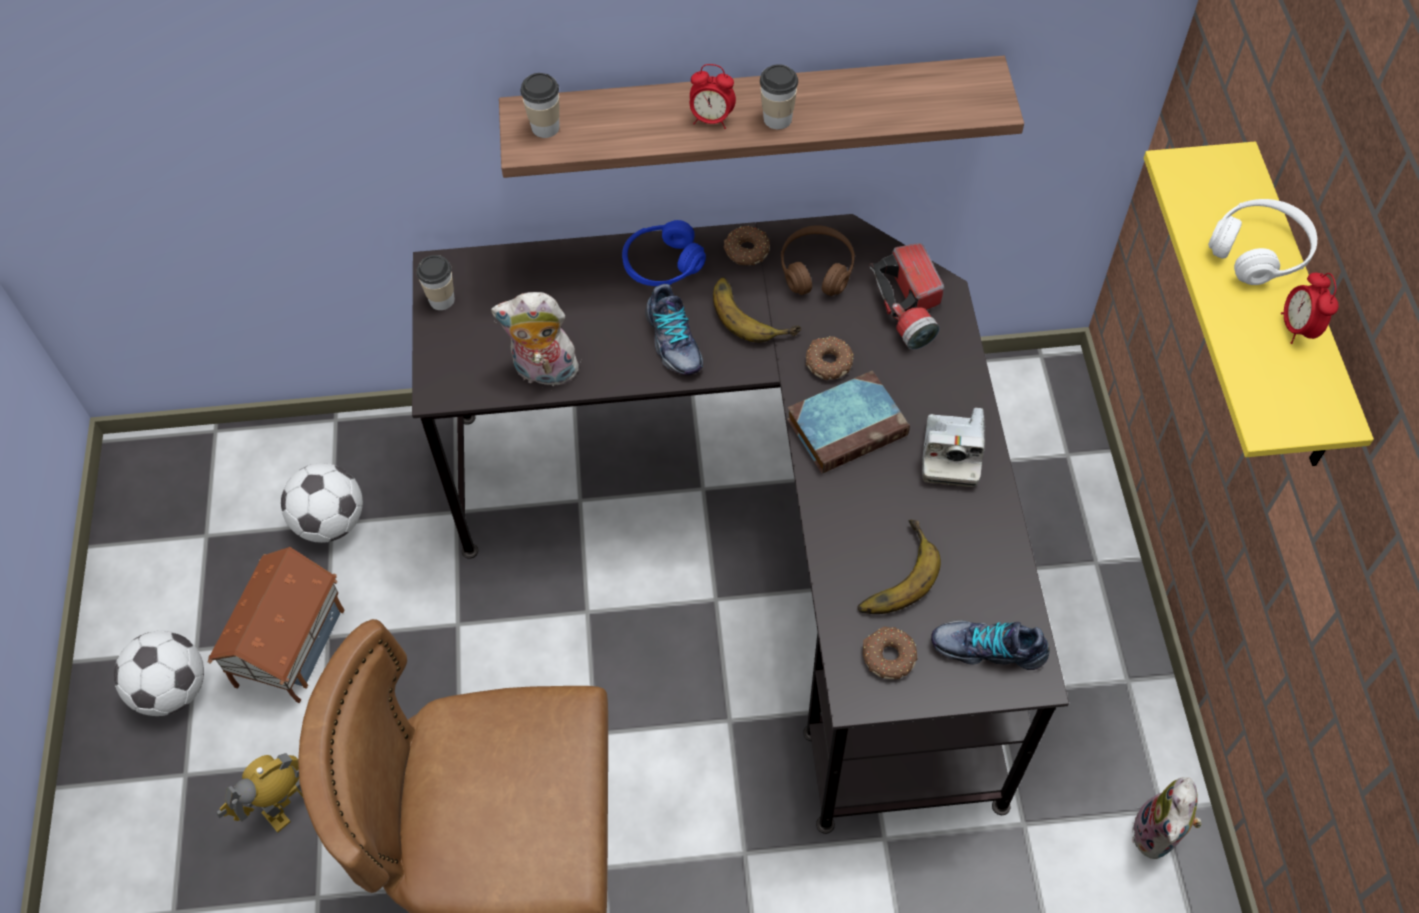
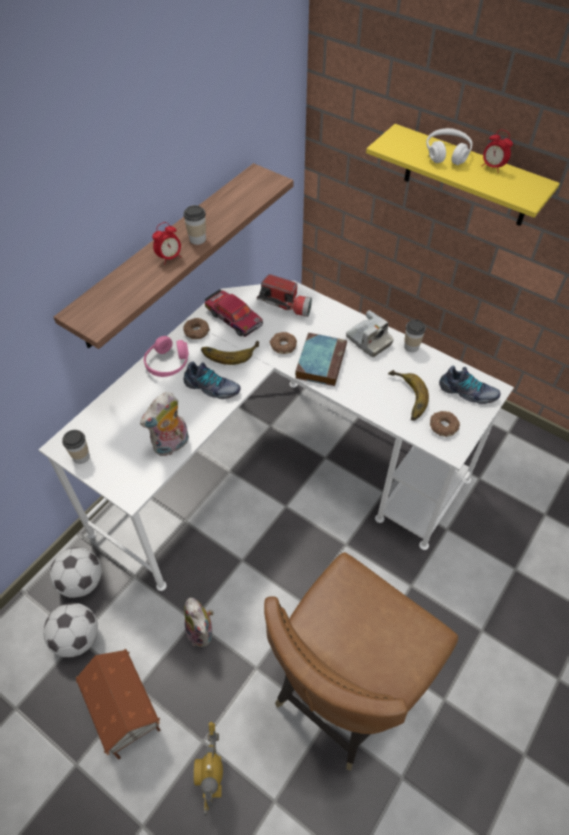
camera: 50 degrees left, 5 degrees down
(173, 689) = (86, 796): football -> football (82, 582)
(545, 127) = (95, 312): cup -> cup (411, 346)
(662, 264) = (167, 363): blue headphones -> pink headphones
(762, 542) = (277, 469): black desk -> white desk
(816, 270) = (234, 318): brown headphones -> toy car
(988, 647) = (467, 392): shoe -> shoe turned 120 degrees counterclockwise
(1159, 835) = (517, 441): plush toy -> plush toy (202, 631)

